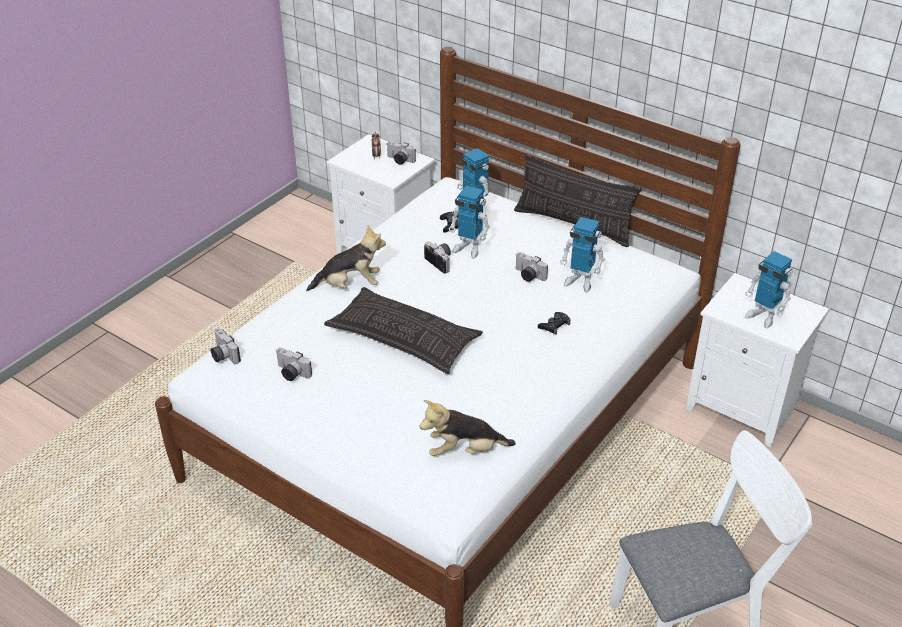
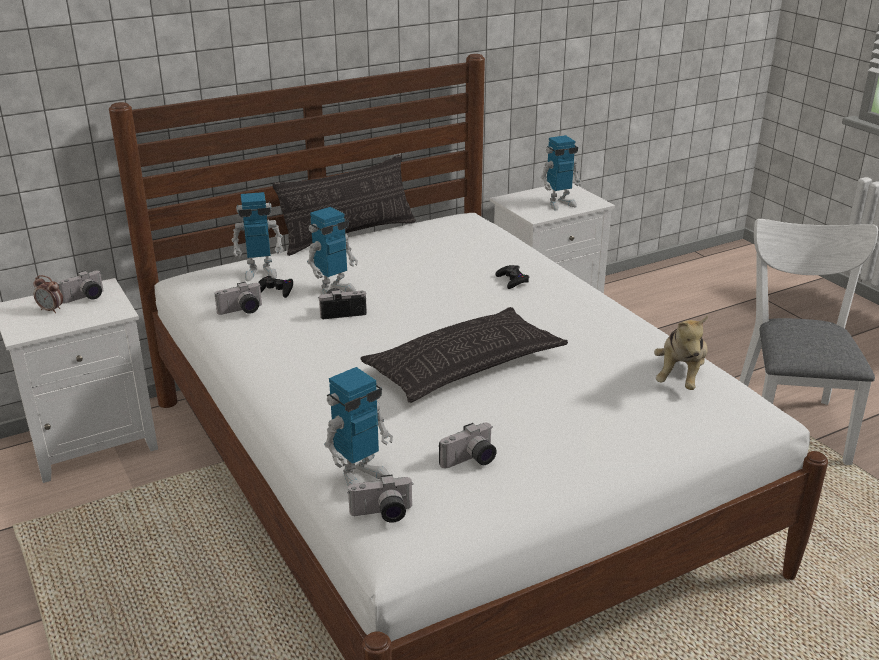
camera: 65 degrees left, 10 degrees down
(350, 285) = (321, 380): plush toy -> none
(528, 276) = (418, 273): camera -> camera (241, 311)
(580, 281) = (452, 252): toy robot -> toy robot (360, 476)

